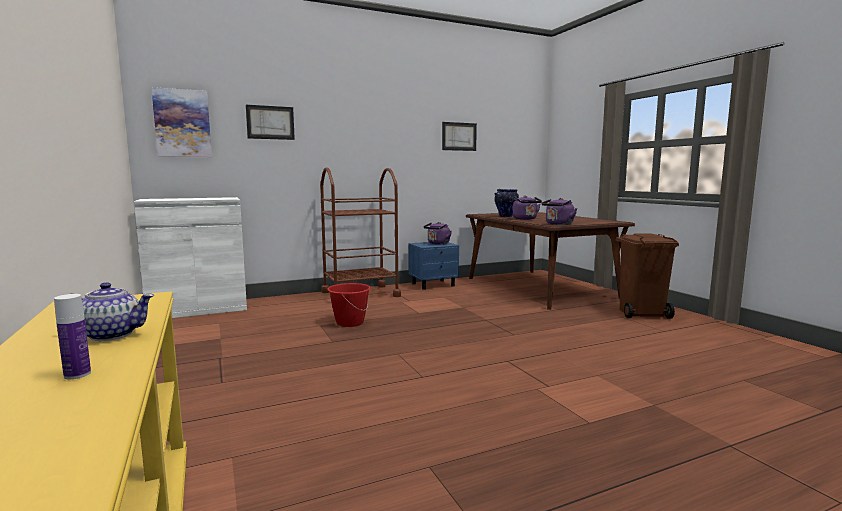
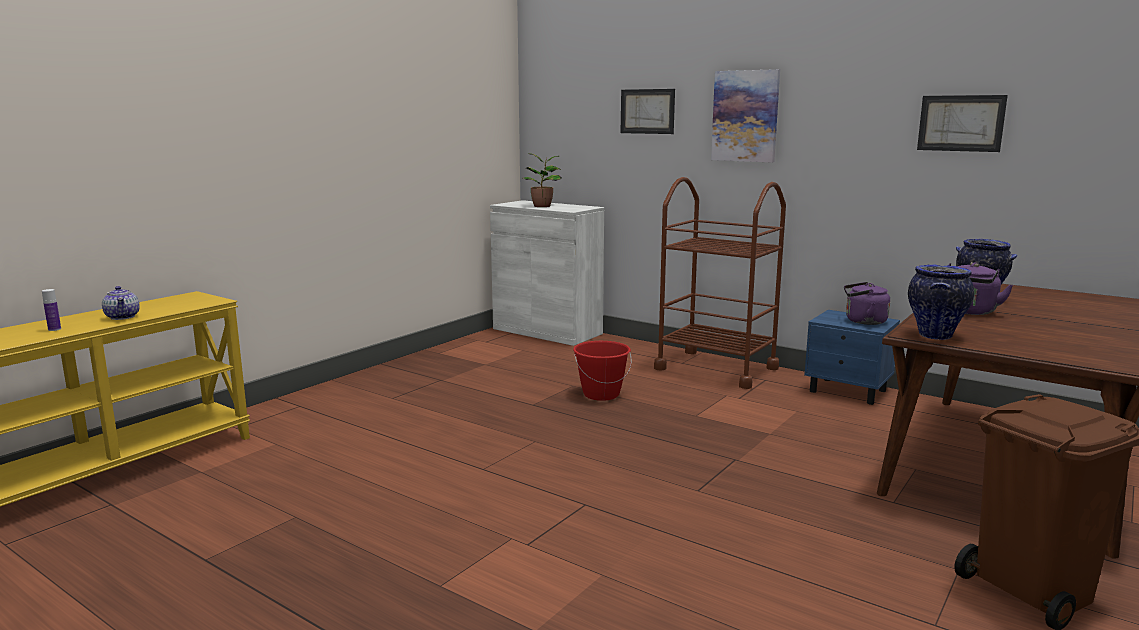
camera: 60 degrees right, 5 degrees up
(182, 123) = (562, 117): picture -> picture (745, 116)
(190, 199) = (543, 206): none -> potted plant
(558, 224) = (935, 335): purple kettle -> vase

